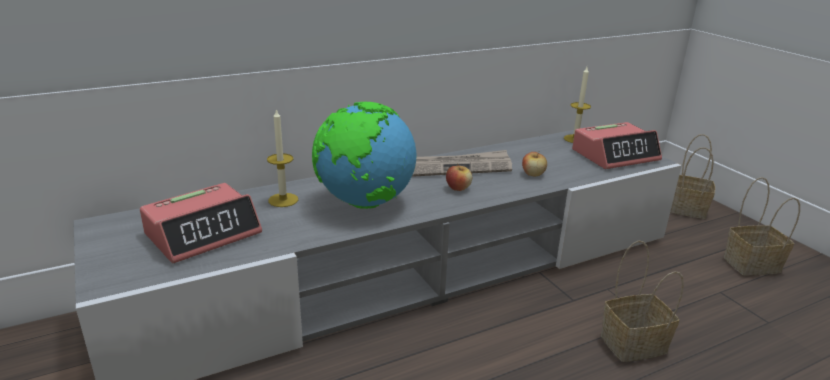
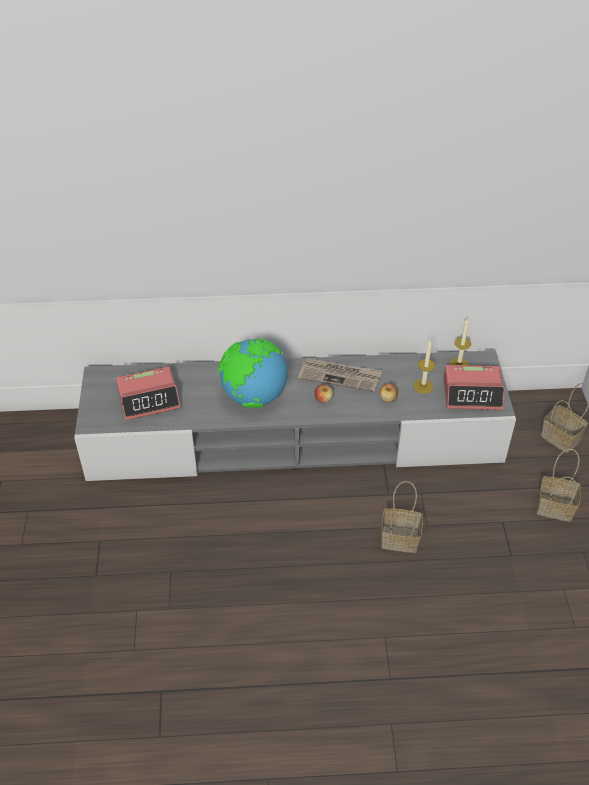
camera: 25 degrees right, 20 degrees up
(283, 200) = (205, 380): candle -> candle (423, 386)

